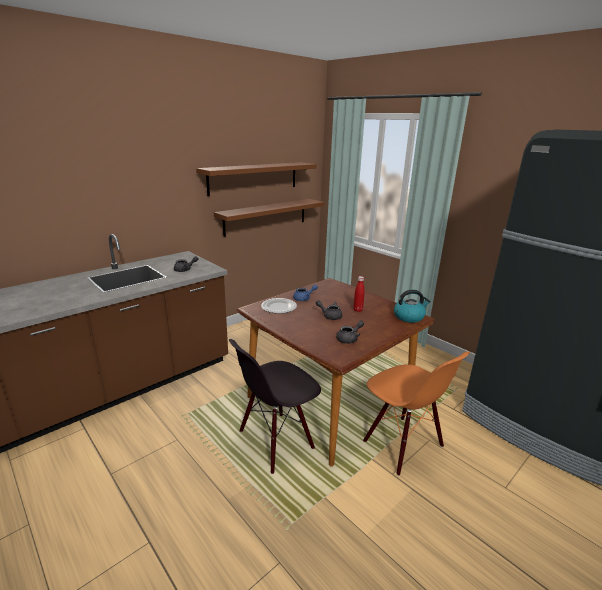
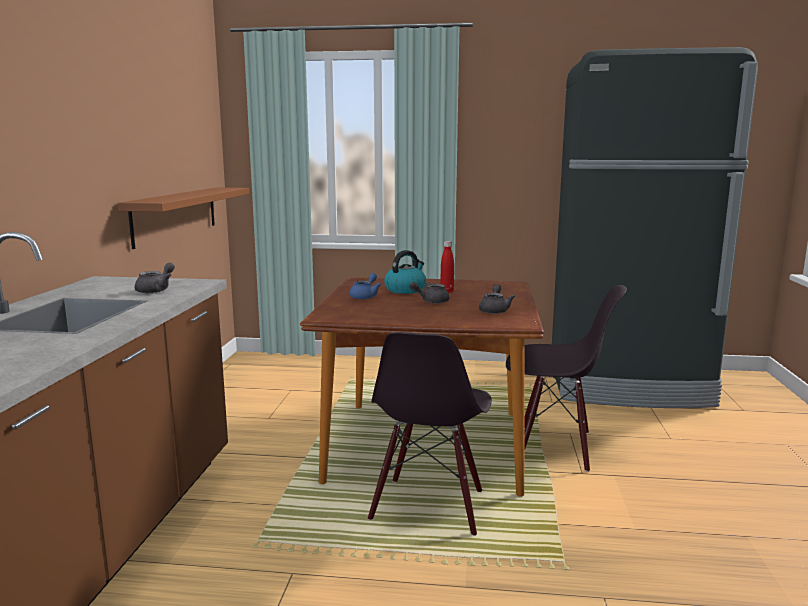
camera: 40 degrees left, 10 degrees down
(254, 178) = (158, 146): brown shelf -> none
(278, 307) = (354, 309): plate -> none
(402, 444) = (554, 447): orange chair -> black chair
(409, 317) = (505, 285): kettle -> kettle (405, 289)

